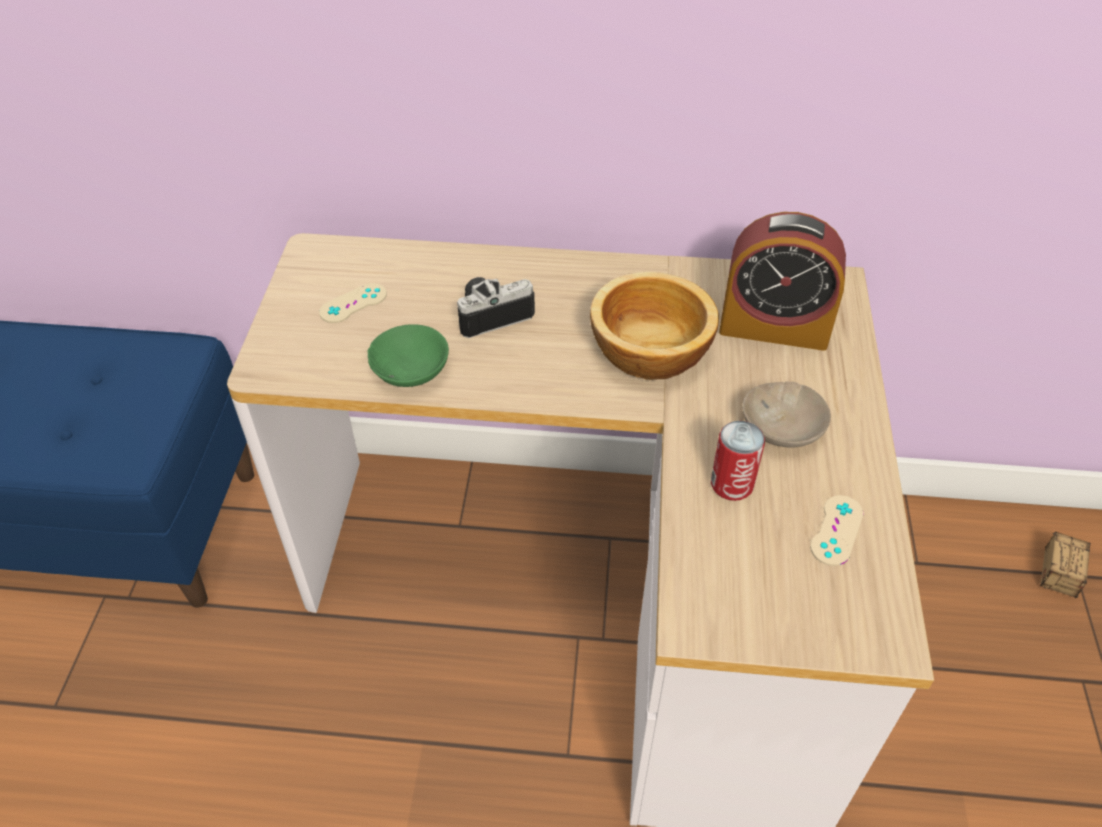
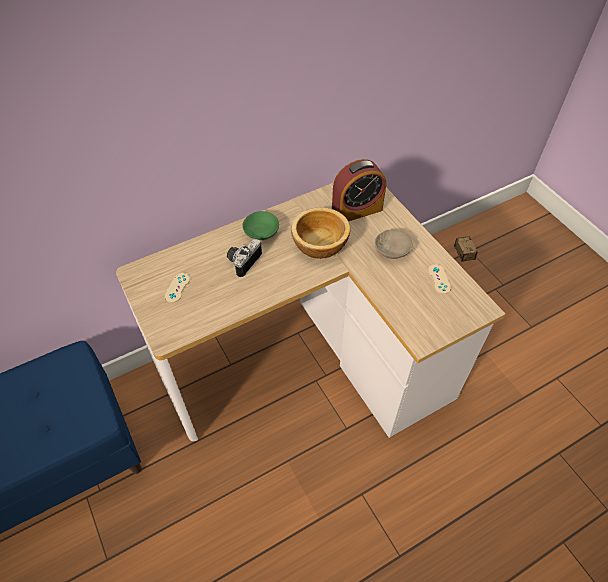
camera: 35 degrees left, 5 degrees up
(413, 370) = (232, 303): green bowl -> green bowl (262, 231)
(732, 484) = (392, 282): can -> none

